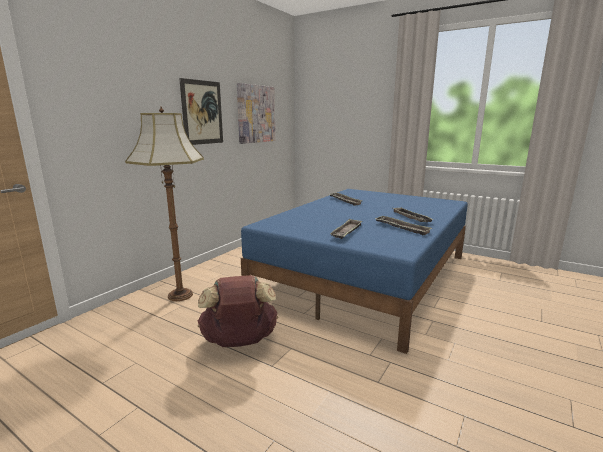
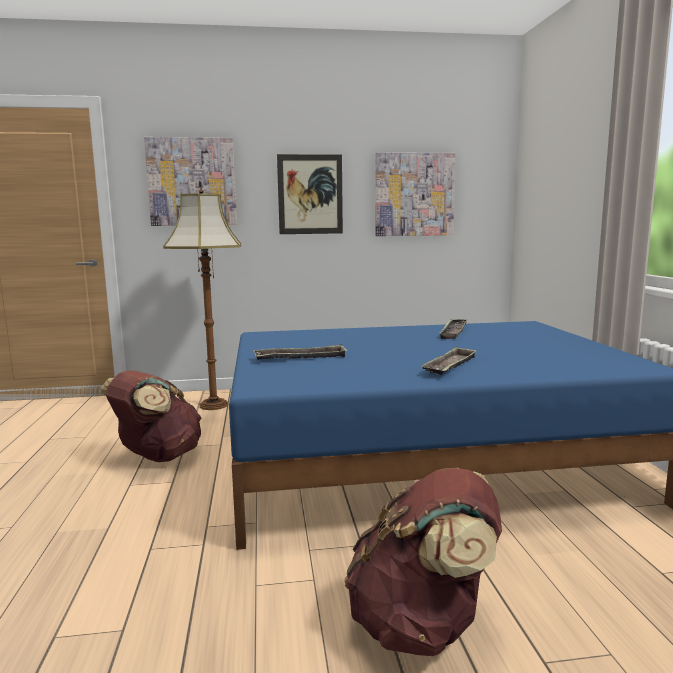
camera: 50 degrees right, 5 degrees down
(115, 98) = (192, 182): none -> picture
(401, 228) = (378, 371): tray -> none
(507, 332) = (422, 625): none -> brown backpack

